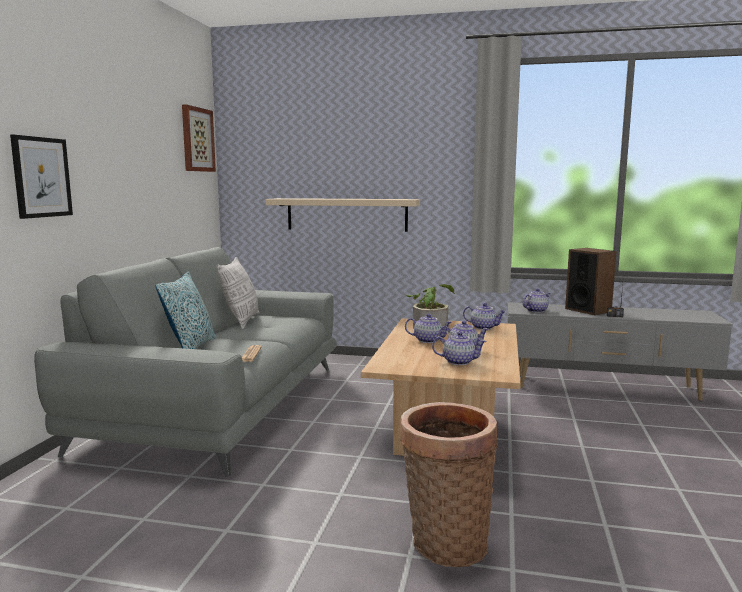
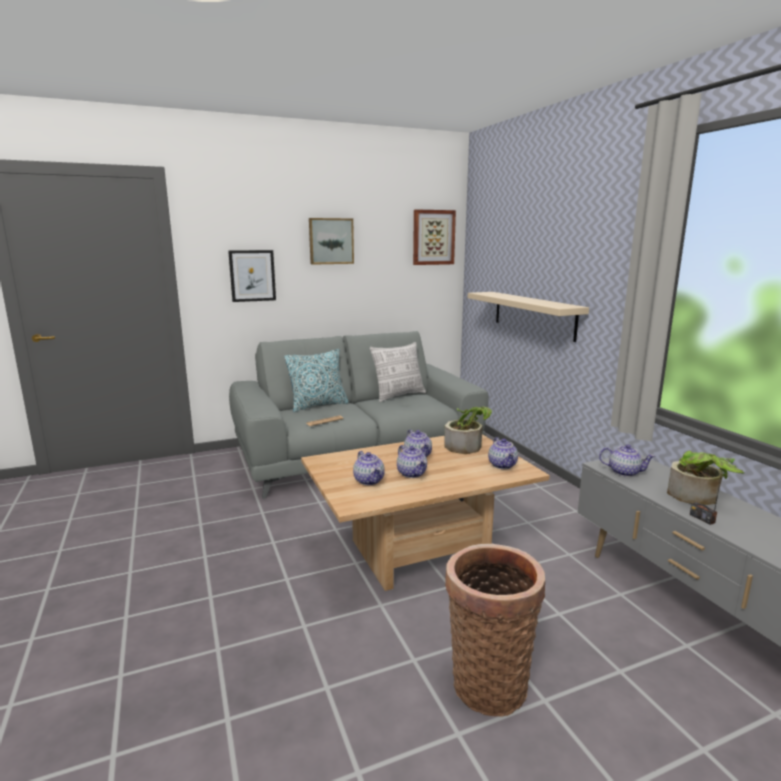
camera: 55 degrees right, 5 degrees up
(119, 134) = (331, 241): none -> picture
(444, 542) = (236, 606): basket -> basket (488, 681)
(588, 310) = (697, 498): speaker -> potted plant

